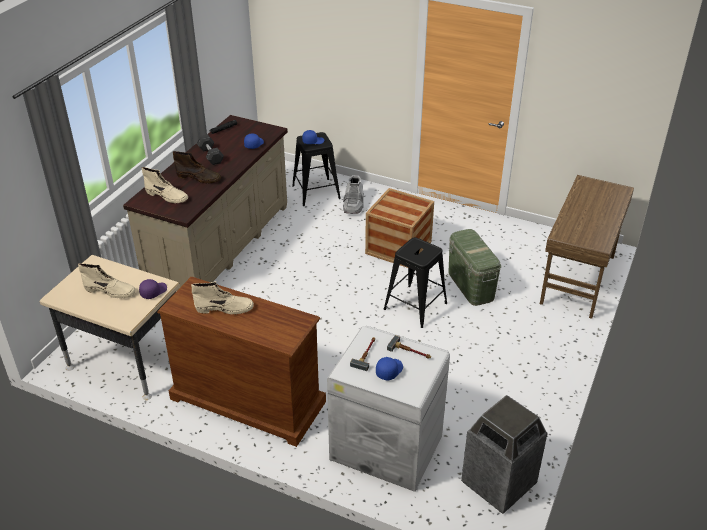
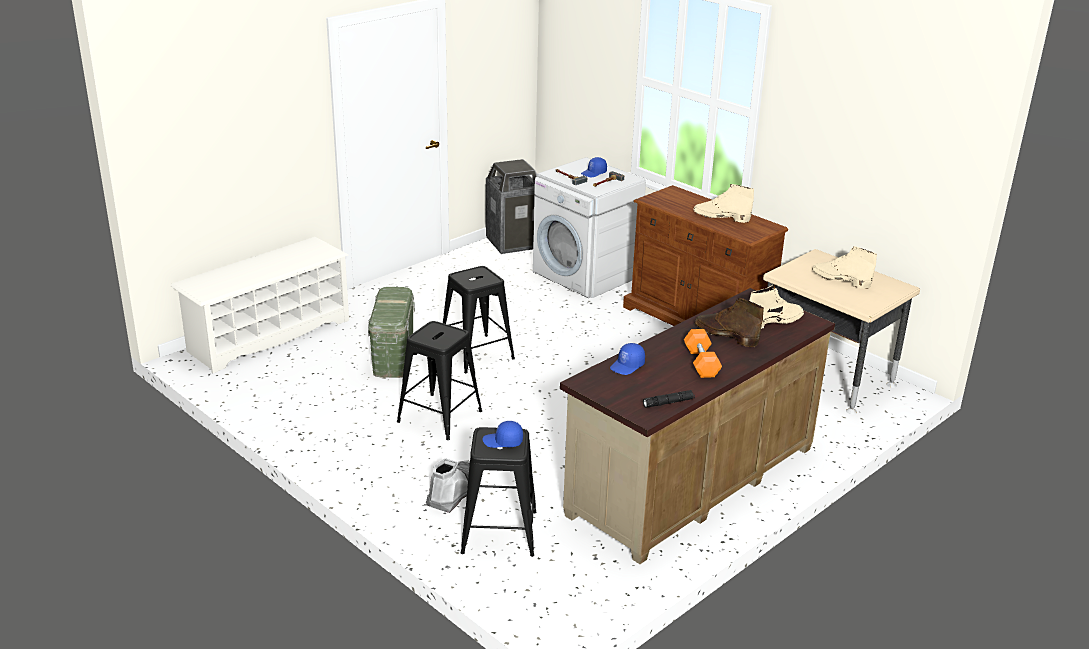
camera: 160 degrees left, 10 degrees down
(153, 291) = (792, 271): purple cap -> none
(167, 196) = (773, 321): beige boot -> beige boot turned 105 degrees clockwise
(210, 155) = (701, 362): grey dumbbell -> orange dumbbell
(398, 247) = (439, 416): crate -> black stool
(578, 280) = (269, 335): brown console table -> white shoe rack

